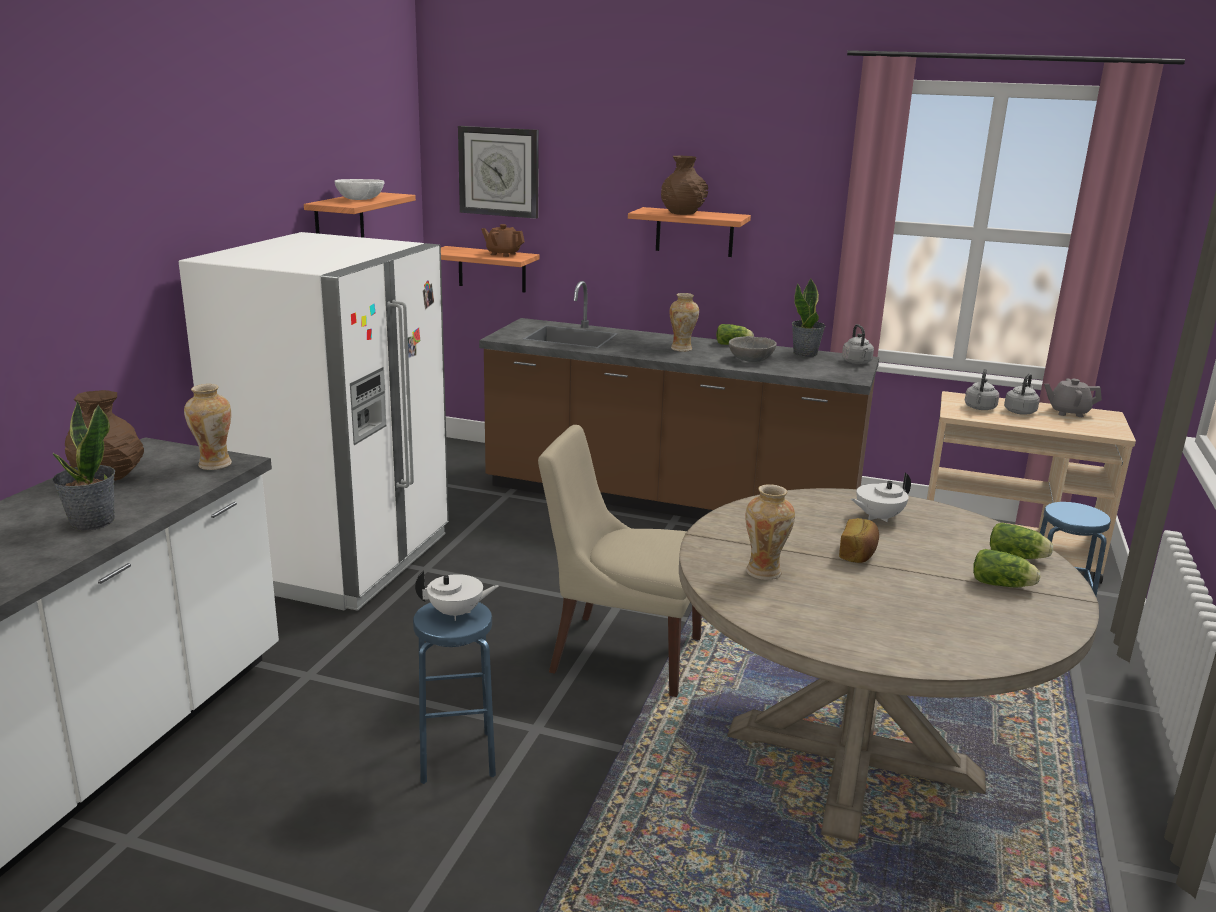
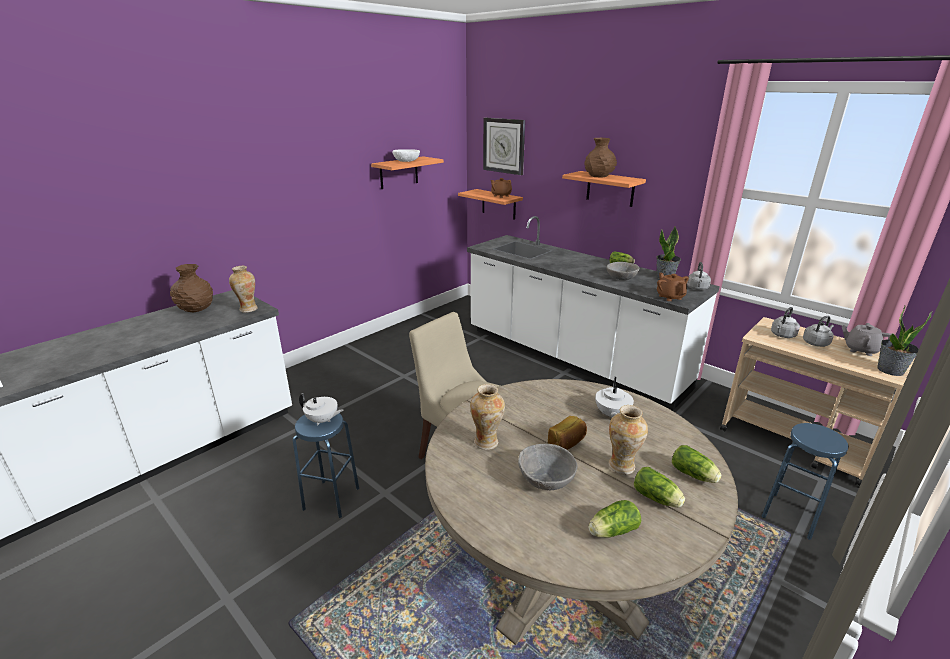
camera: 25 degrees right, 5 degrees up
(92, 522) = (158, 335): potted plant -> potted plant (890, 370)
(340, 559) = (367, 361): white fridge -> none
(669, 502) = (571, 359): brown counter -> white counter
(682, 349) = (582, 265): vase -> vase (622, 466)
(835, 375) = (670, 297): none -> brown teapot
(871, 592) = (545, 478): none -> grey bowl
(878, 517) = (611, 414): white teapot -> white teapot turned 75 degrees counterclockwise
(987, 622) = (611, 531): none -> lettuce

